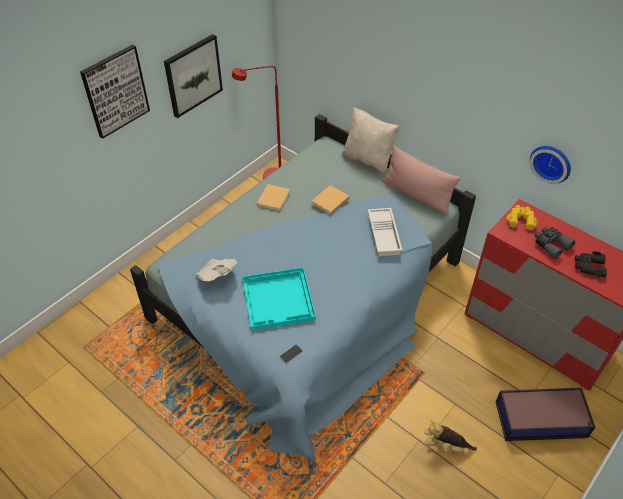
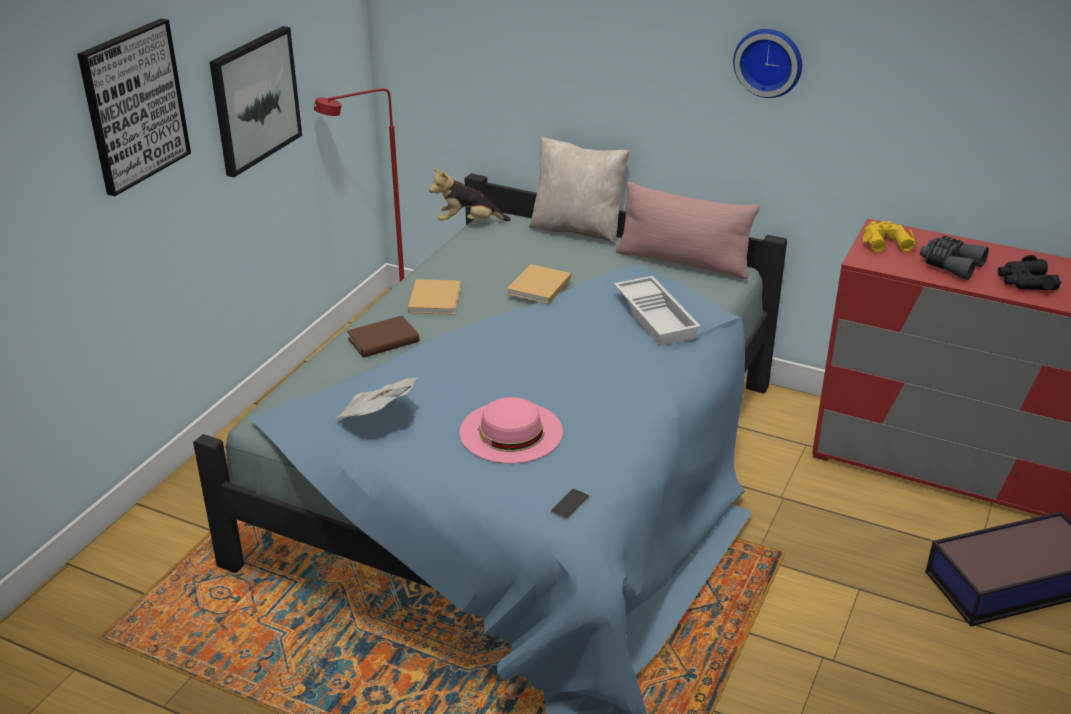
camera: 15 degrees left, 15 degrees down
(238, 223) = (383, 340): none -> brown book
(279, 300) = (511, 432): turquoise tray -> pink hat
(447, 445) = (874, 654): plush toy -> plush toy (468, 223)
(551, 162) = (914, 134): wall clock -> wall clock (769, 61)

